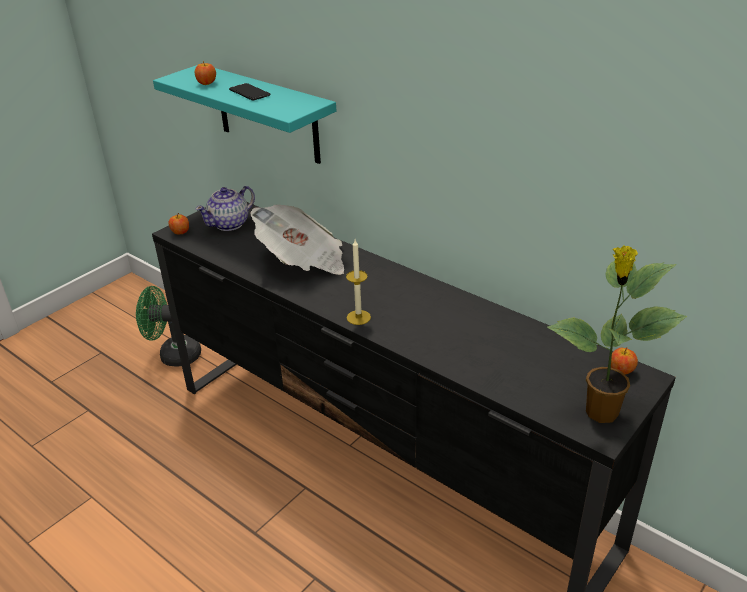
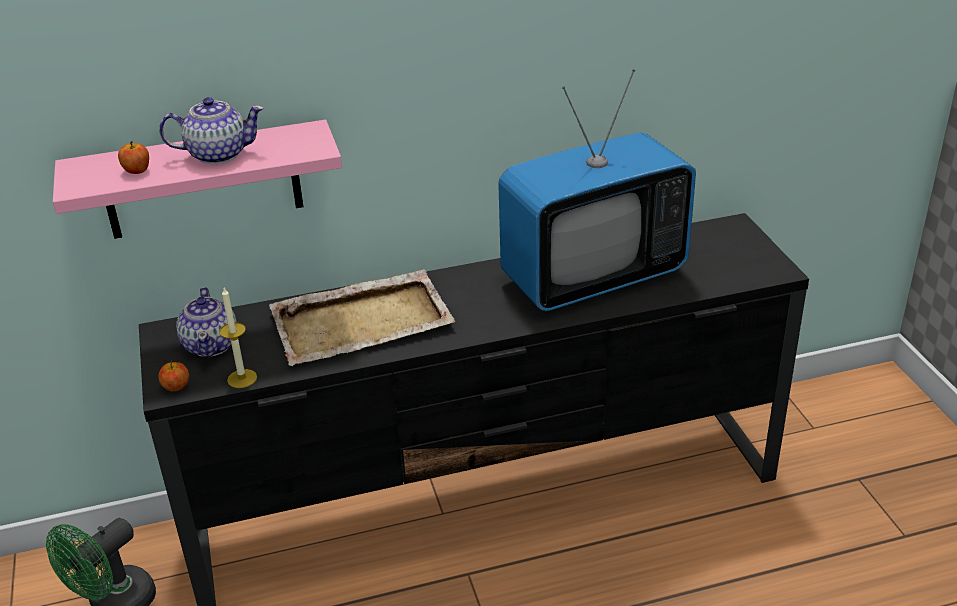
camera: 55 degrees left, 0 degrees up
(249, 93) = (217, 154): phone -> teapot
(267, 114) = (202, 181): turquoise shelf -> pink shelf
(303, 261) = (363, 321): newspaper -> beige tray
(358, 317) = (506, 323): candle -> candle (242, 378)
(464, 332) = (593, 277): none -> television
(600, 413) = (756, 261): potted plant -> none
(621, 370) = (717, 230): apple -> none

